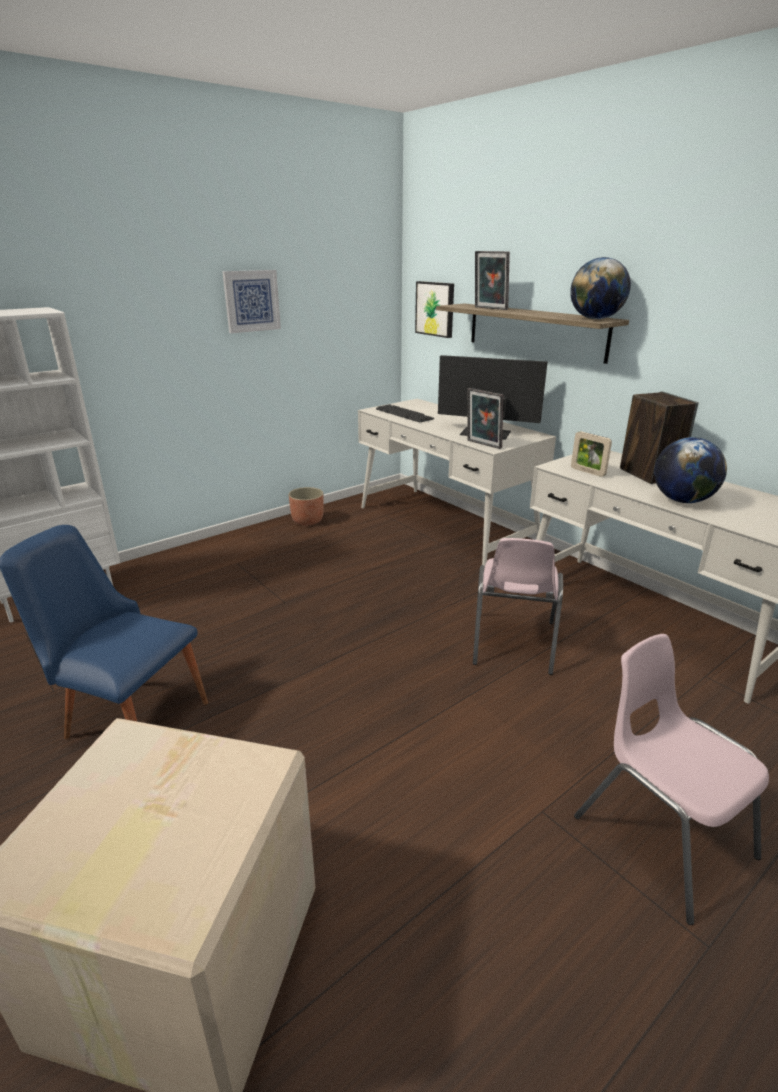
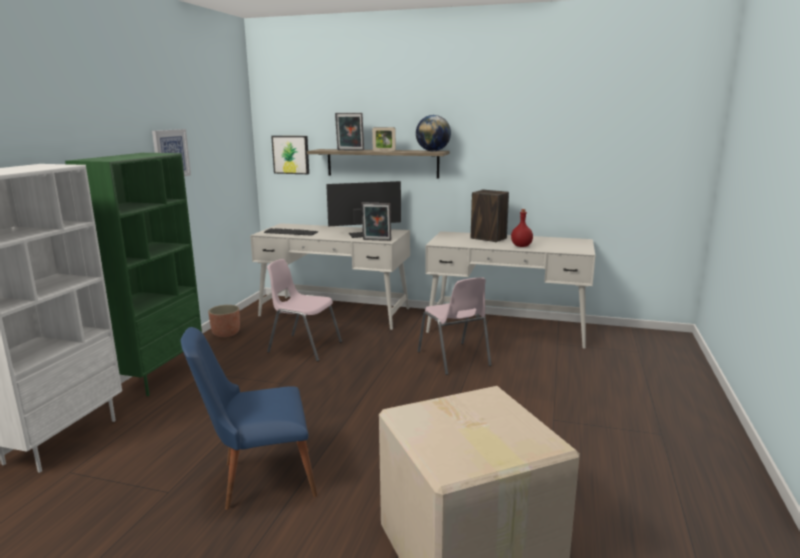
camera: 35 degrees left, 10 degrees down
(198, 552) = (158, 375): none -> green bookcase
(587, 472) = (457, 242): picture frame -> picture frame (384, 151)
(660, 835) = (607, 407): pink chair -> pink chair (304, 347)
(682, 500) = (521, 246): globe -> red bottle

